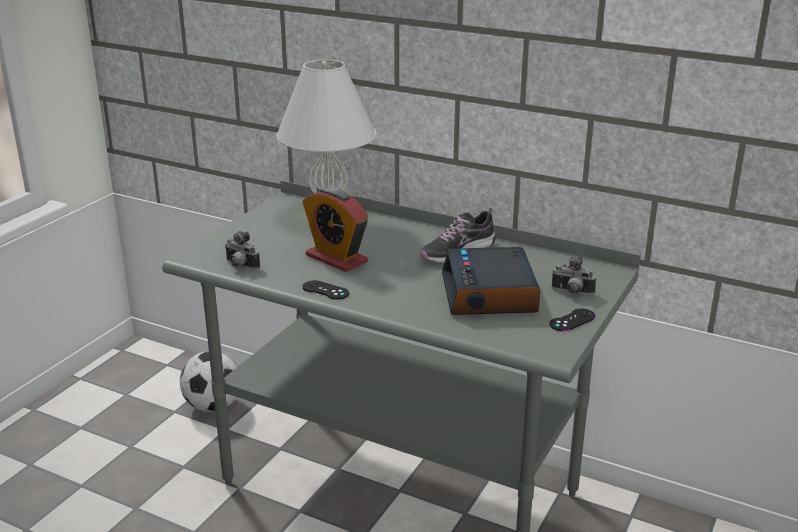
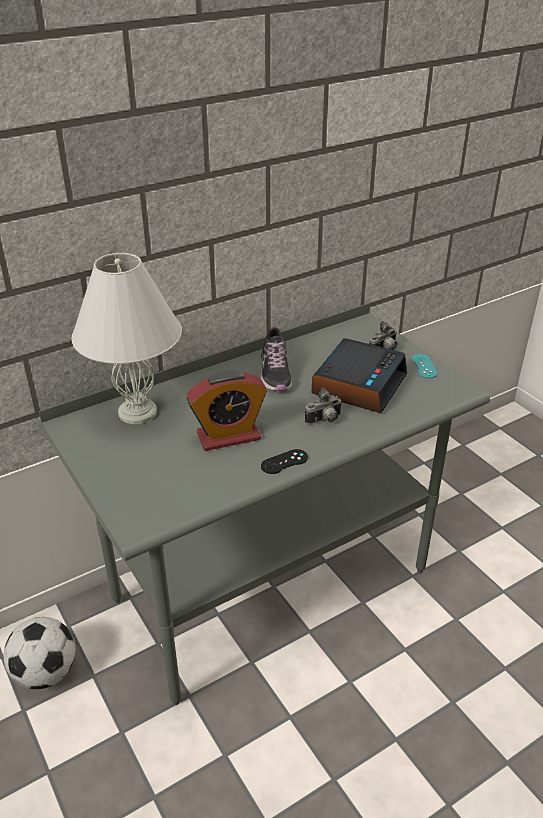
camera: 60 degrees left, 10 degrees up
(240, 266) = (187, 498): camera -> camera (324, 420)
(490, 294) = (358, 384): alarm clock -> alarm clock turned 90 degrees counterclockwise
(572, 320) = (423, 366): black game controller -> turquoise game controller

